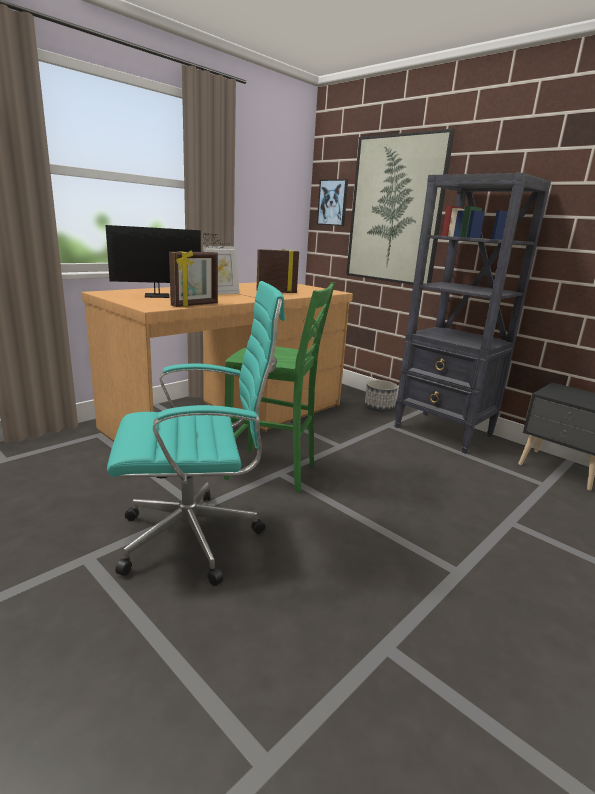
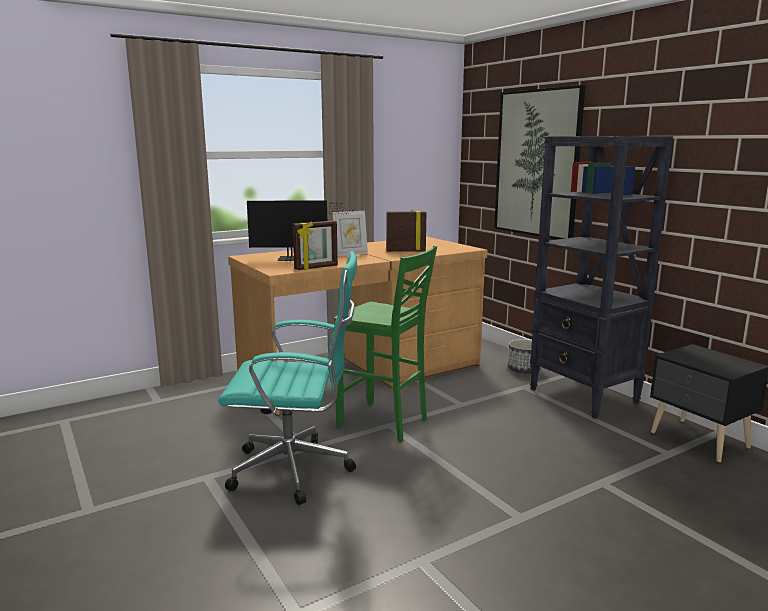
camera: 15 degrees right, 5 degrees down
(333, 202) = (480, 155): picture -> none

